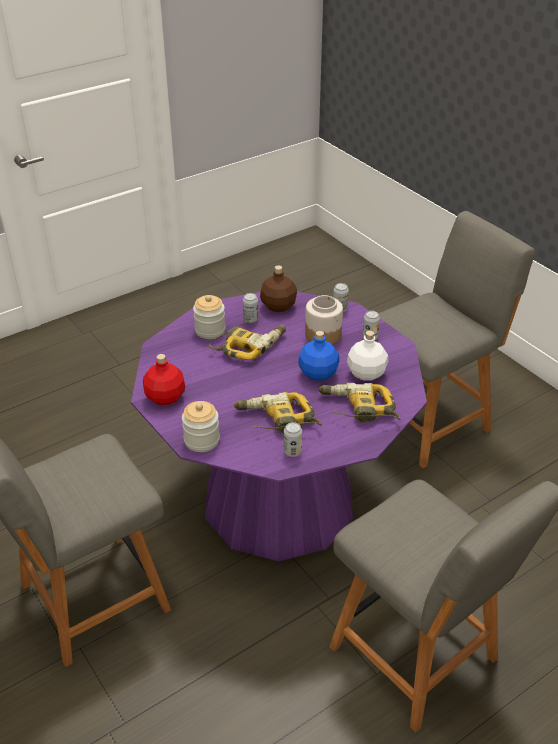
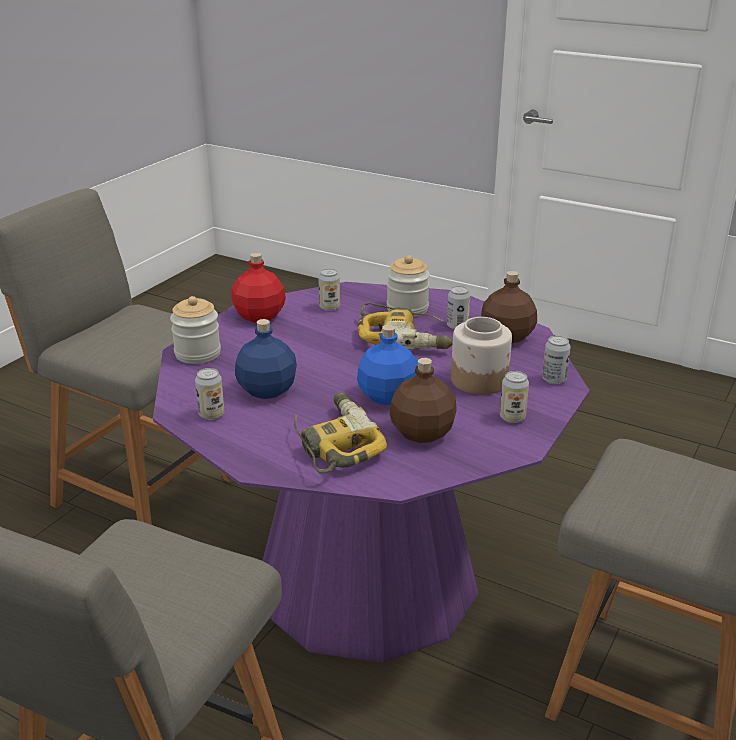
camera: 65 degrees right, 10 degrees down
(179, 362) = (329, 307): none -> can
(276, 420) = (266, 390): power drill -> blue bottle
(367, 373) = (422, 433): white bottle -> brown bottle

